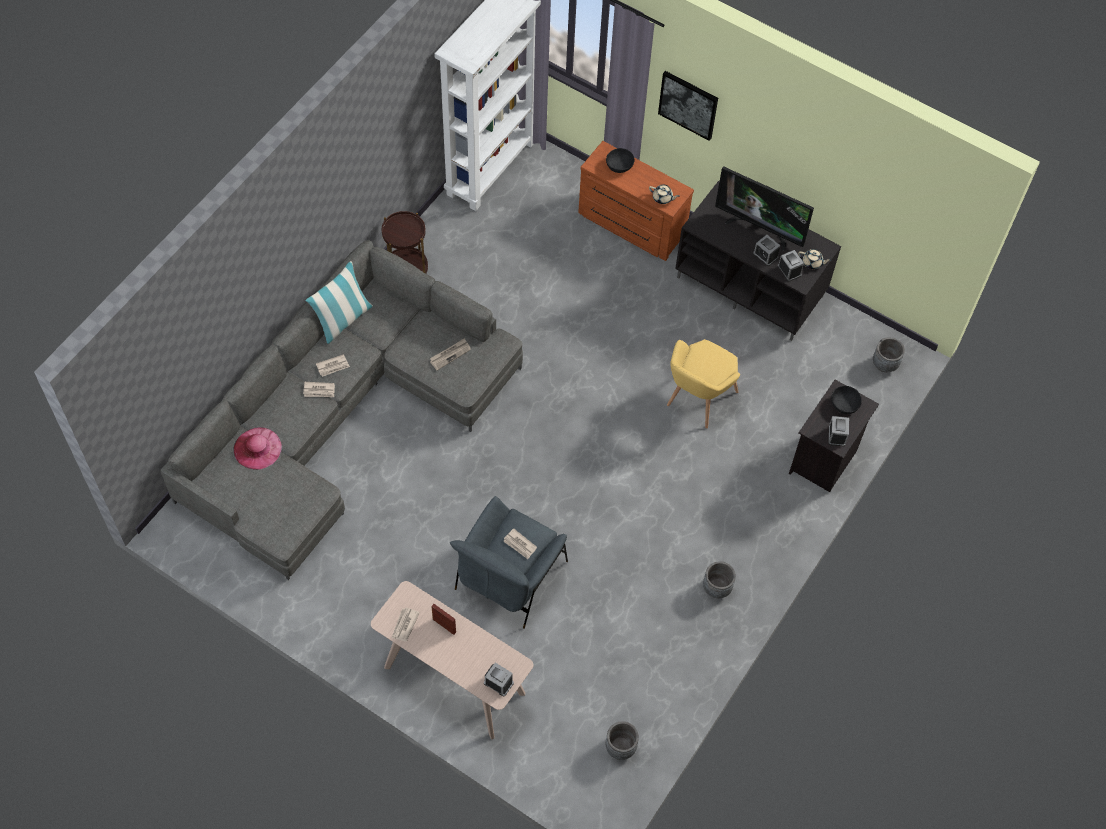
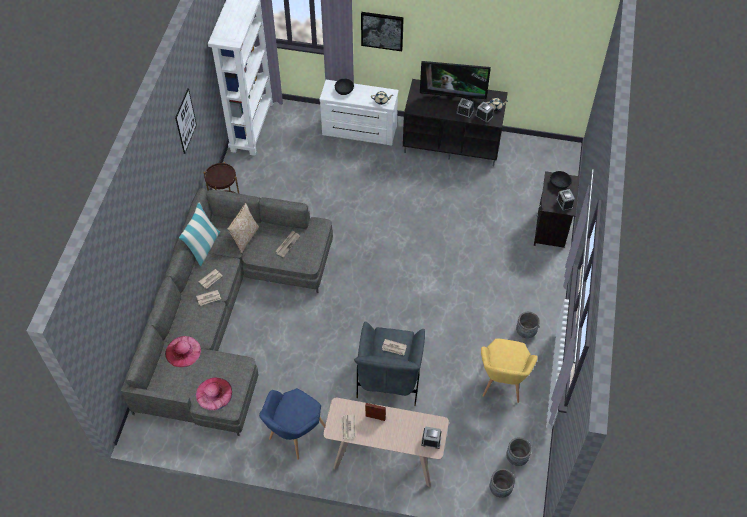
camera: 20 degrees left, 5 degrees down
(271, 517) = (214, 393): none -> pink hat
(355, 607) = (294, 436): none -> blue armchair
(367, 150) = (185, 121): none -> picture
(400, 326) = (245, 238): none -> pillow
(630, 225) = (359, 131): brown dresser -> white dresser
(697, 401) = (454, 222): yellow armchair -> yellow armchair (502, 384)
(885, 364) = (557, 160): grey planter -> grey planter (500, 488)

